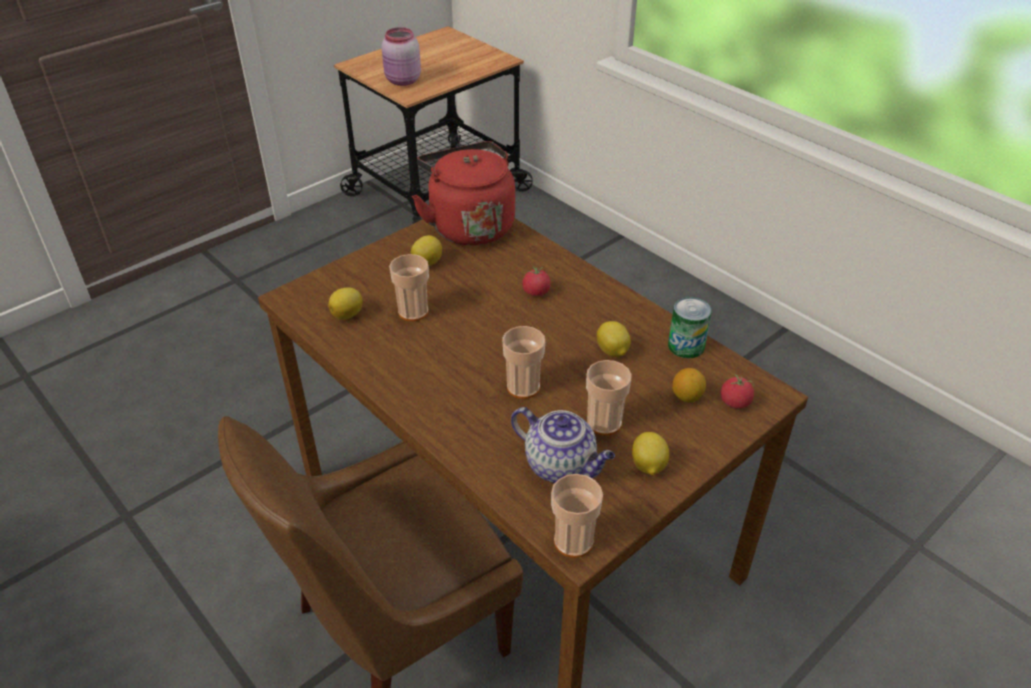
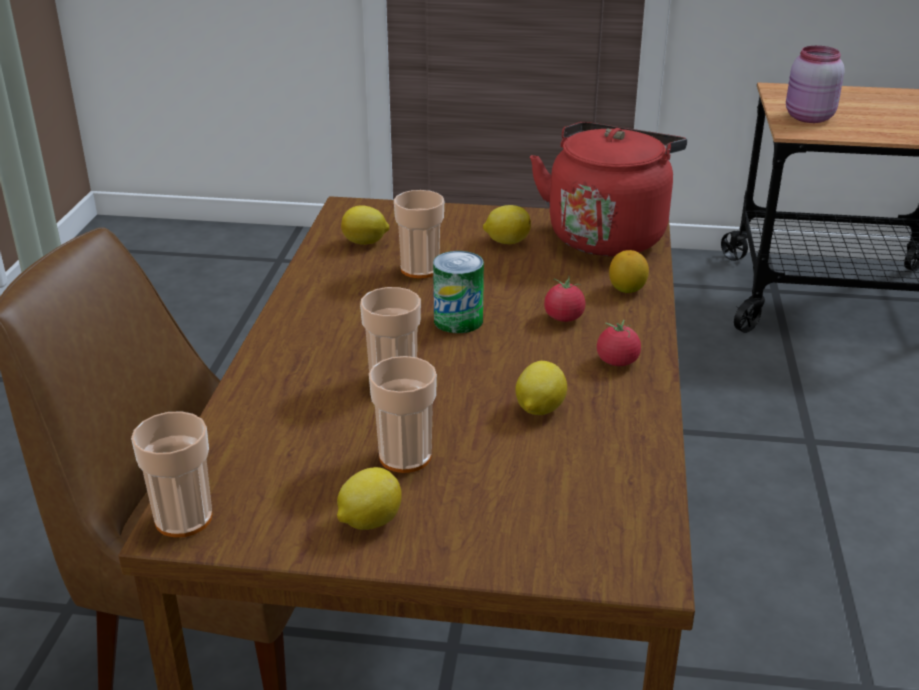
camera: 50 degrees right, 10 degrees down
(561, 466) = (296, 459): teapot -> none
(686, 346) = (634, 458): can -> can (458, 320)
(687, 397) = (536, 499): lemon -> lemon (627, 289)
(735, 402) = (582, 544): tomato -> tomato (617, 362)

